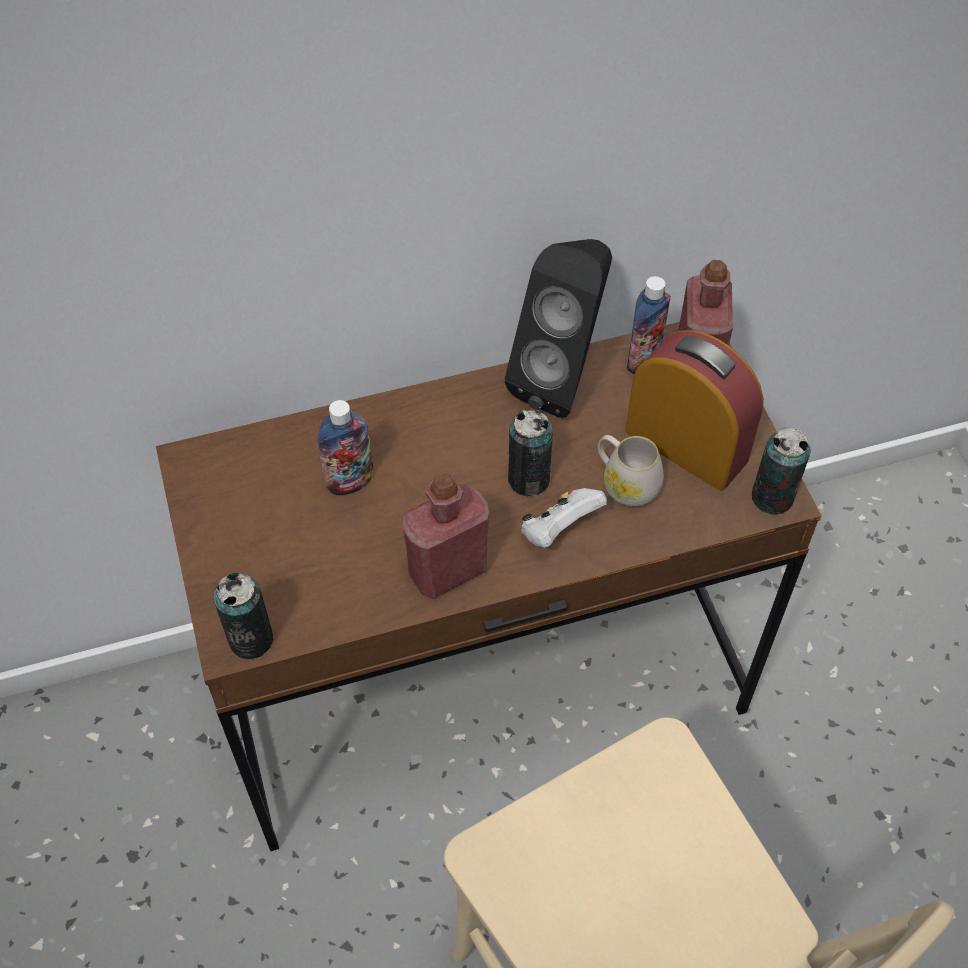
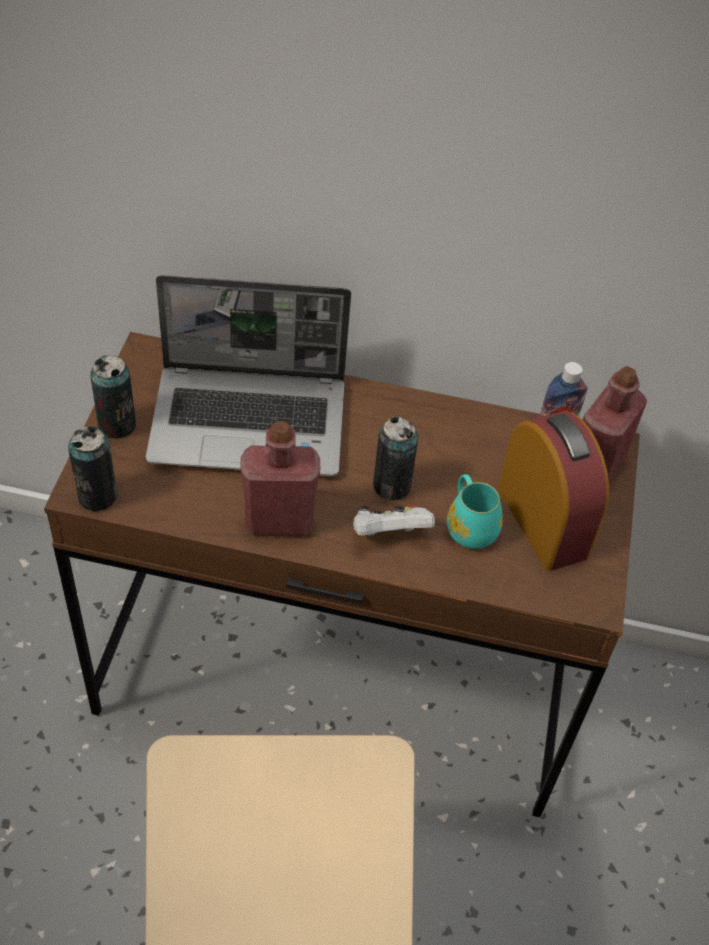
camera: 25 degrees right, 5 degrees down
(349, 482) = (251, 421): bottle -> laptop
(562, 379) = (473, 425): black speaker -> none
(625, 483) = (469, 526): white mug -> turquoise mug
(772, 497) = (587, 597): can -> can (117, 425)

